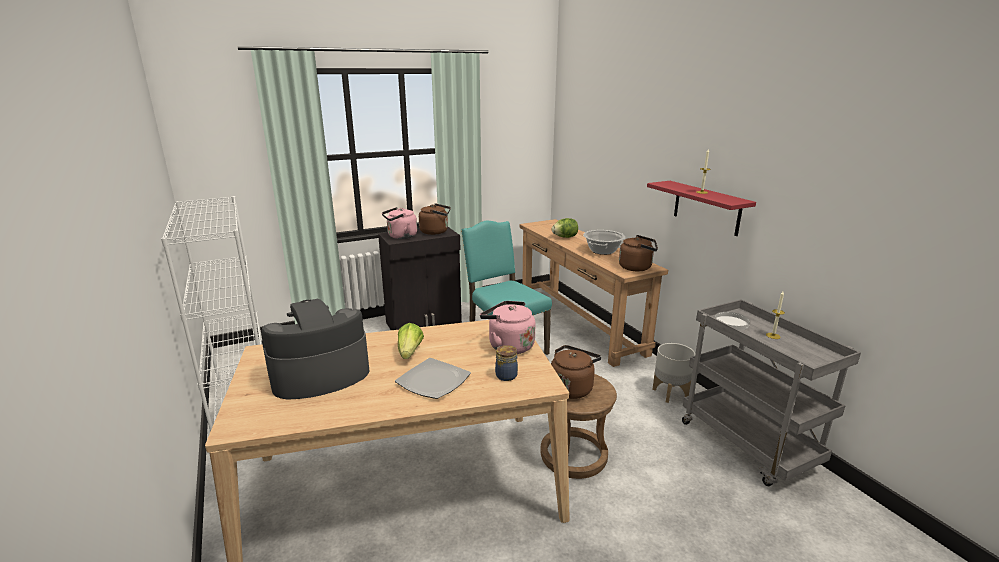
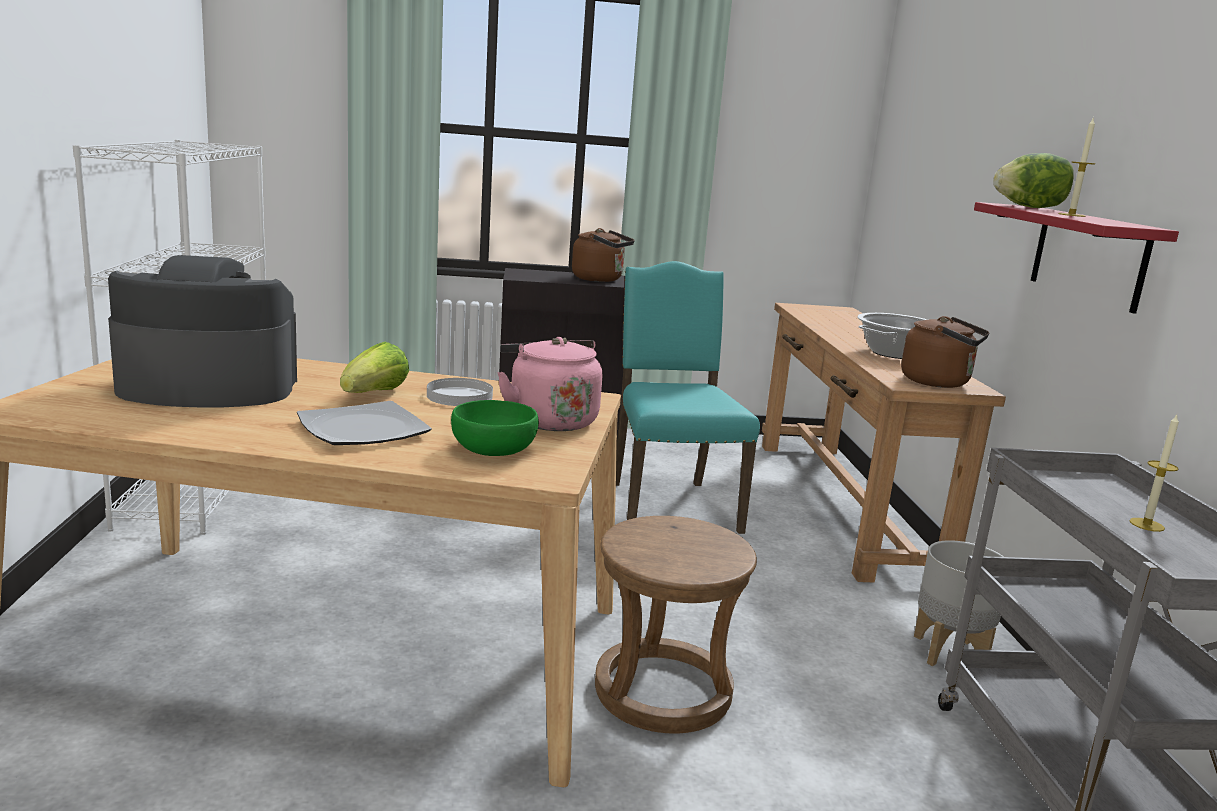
camera: 20 degrees right, 5 degrees down
(400, 236) = (535, 275): pink kettle -> none
(505, 375) = (492, 449): jar -> green bowl
(565, 237) = (840, 328): lettuce -> lettuce (1029, 207)
(571, 388) = (668, 541): brown kettle -> none
(731, 323) = (1064, 488): white plate -> white plate (460, 396)

